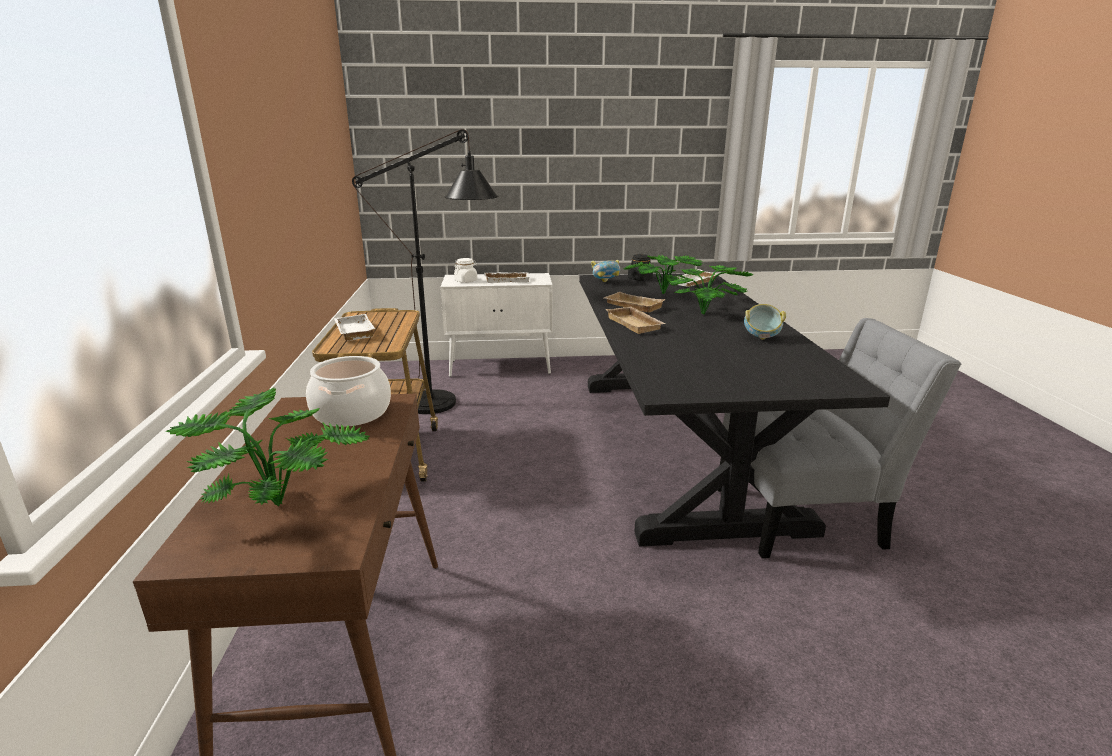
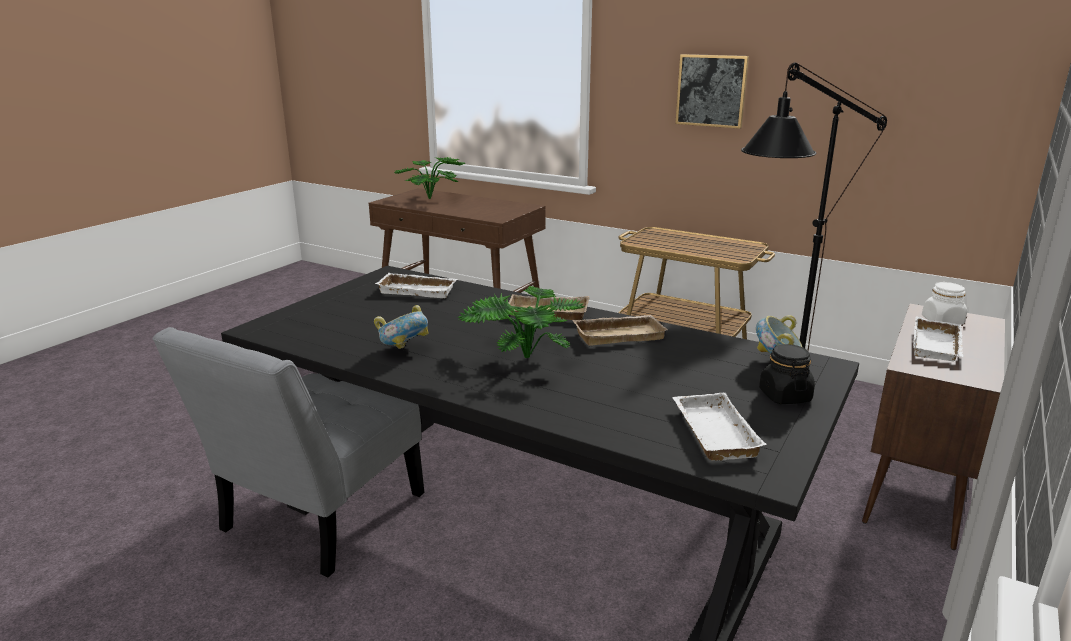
camera: 125 degrees right, 0 degrees up
(280, 177) = (711, 90): none -> picture
(351, 413) = (498, 212): cooking pot -> none
(353, 331) = (693, 238): white tray -> white tray (419, 290)
(501, 367) = (917, 489): white cabinet -> brown cabinet
(662, 295) = (654, 372): potted plant -> none

